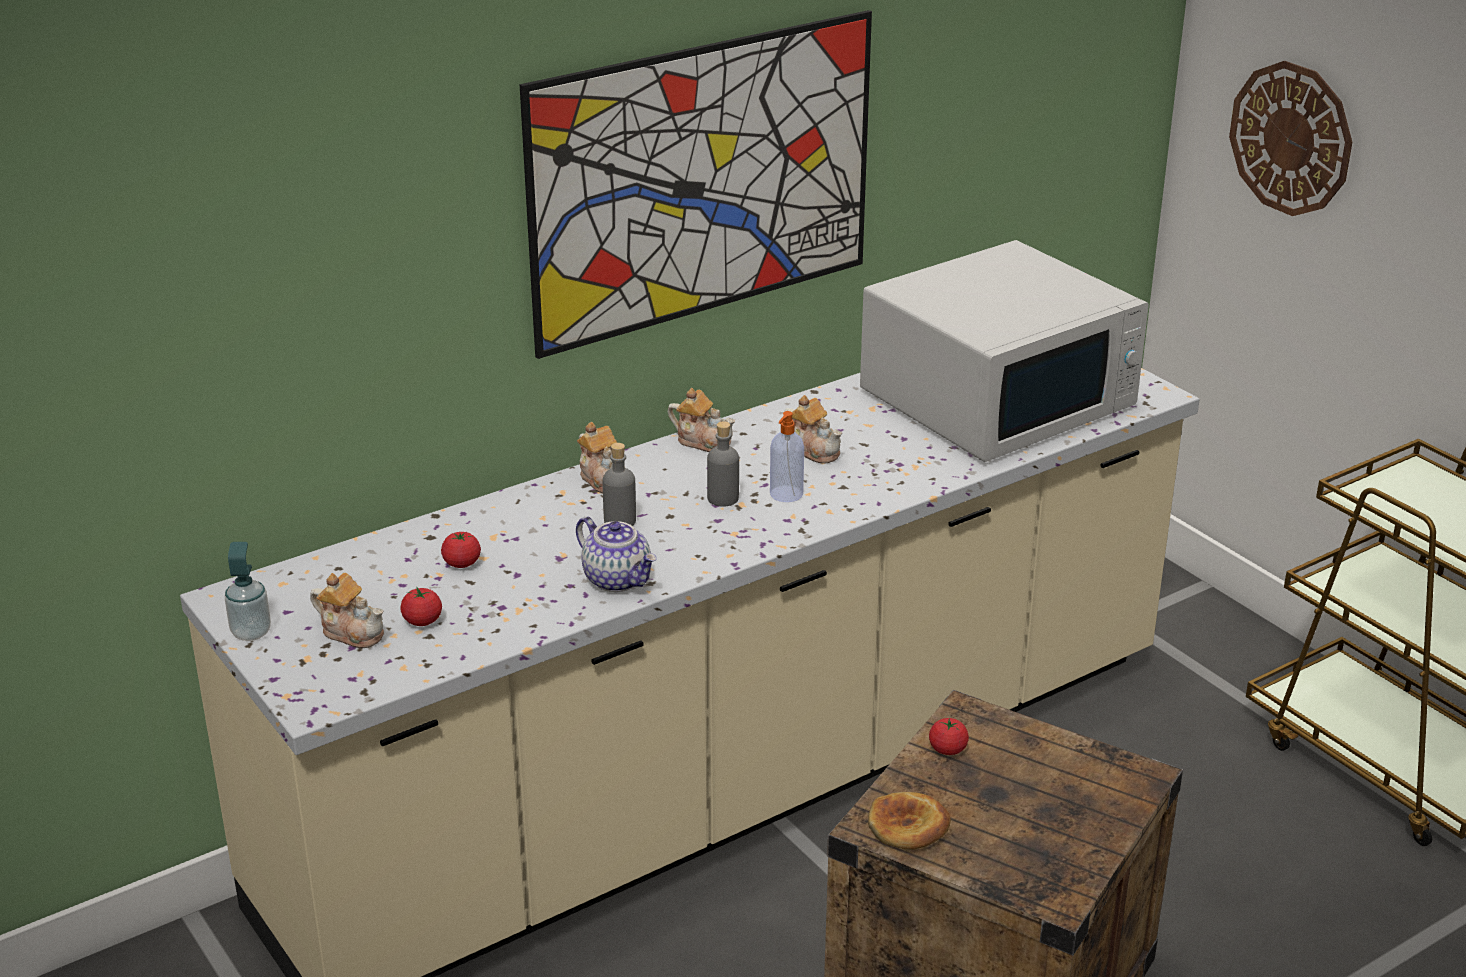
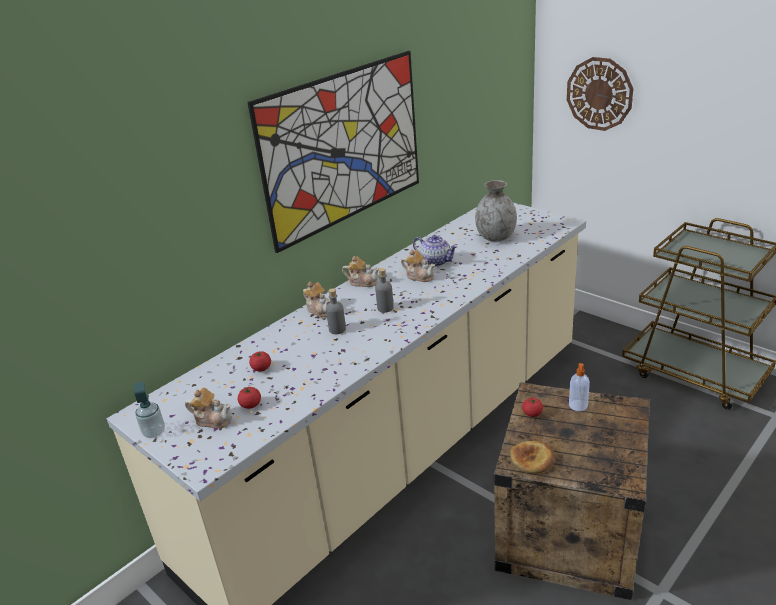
camera: 10 degrees left, 0 degrees up
(618, 579) = (349, 360): teapot -> teapot (436, 261)
(785, 495) = (416, 300): soap dispenser -> soap dispenser (578, 406)
(999, 399) = (495, 237): white microwave -> grey vase

